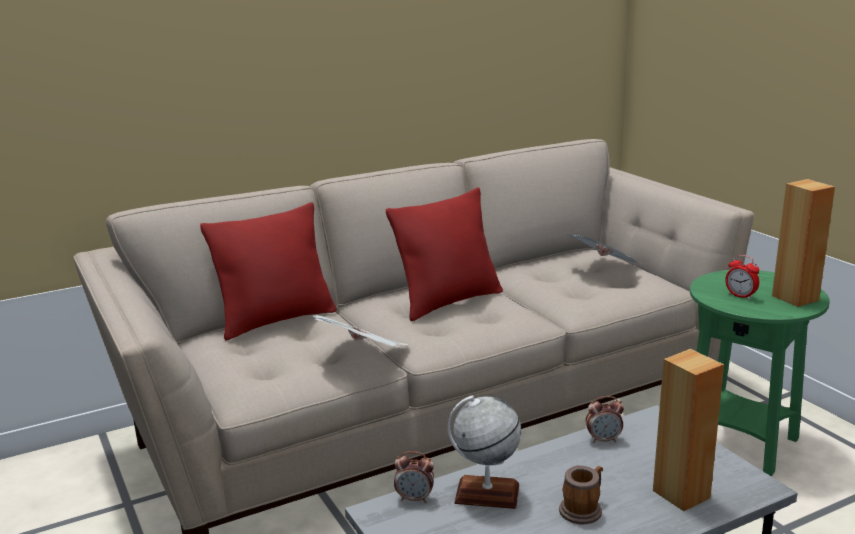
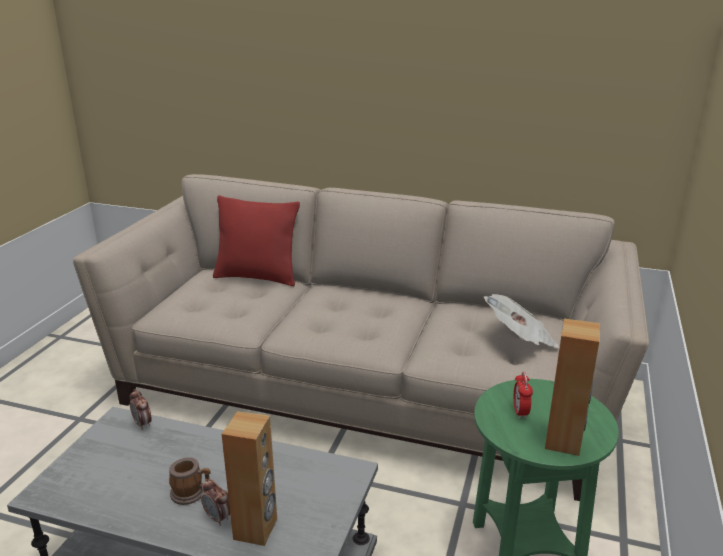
camera: 45 degrees right, 5 degrees up
(362, 355) = (248, 321): newspaper -> none
(448, 302) = (364, 310): red pillow -> none
(486, 494) = (173, 446): globe -> none
(603, 440) = (294, 461): alarm clock -> alarm clock (218, 518)

